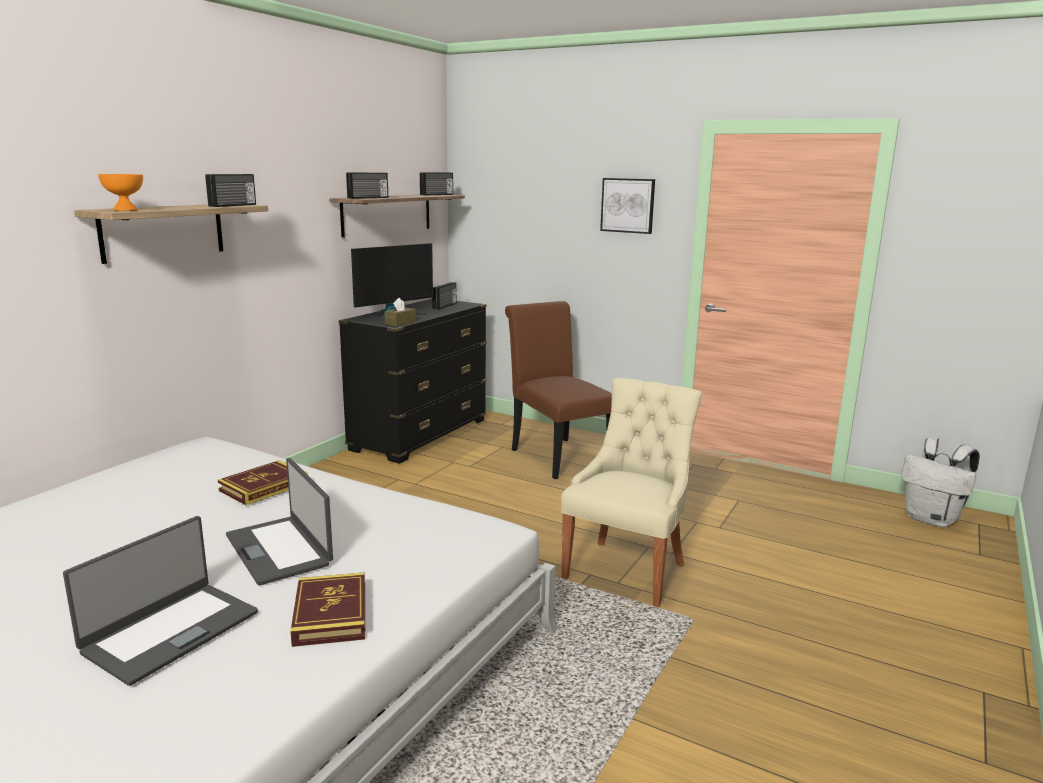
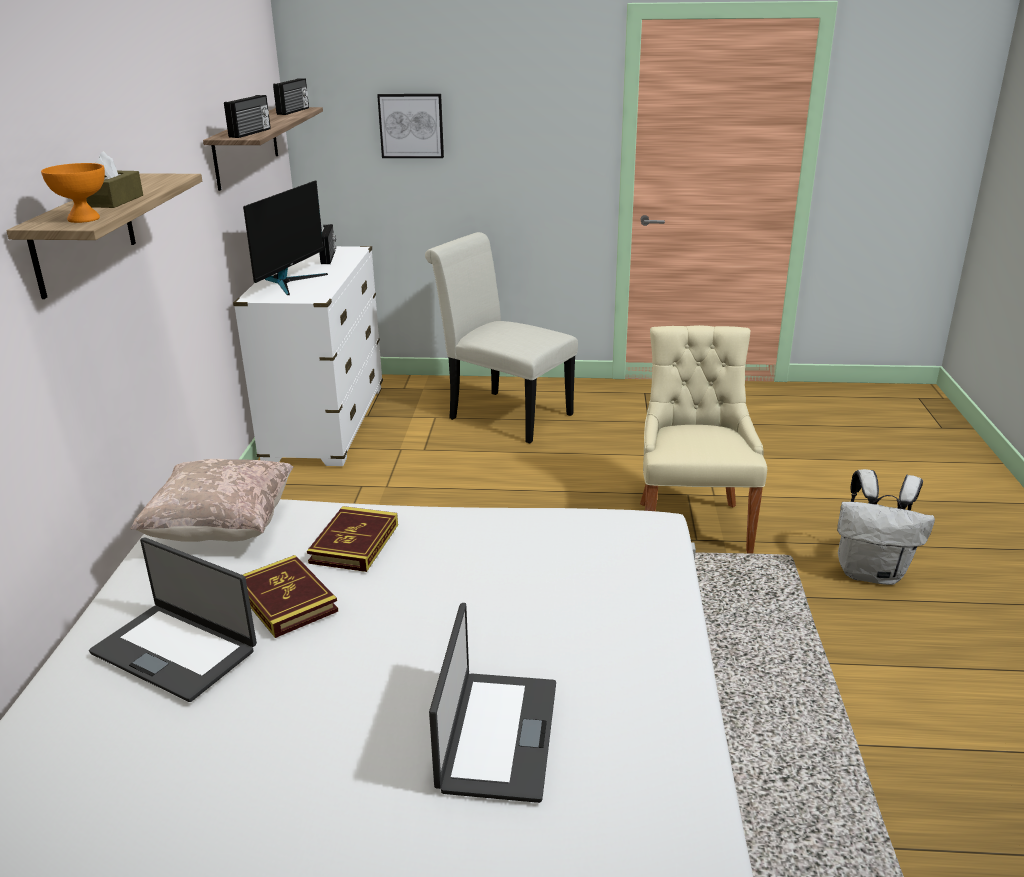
camera: 25 degrees left, 10 degrees up
(198, 458) = (222, 528): none -> beige pillow
(233, 205) = (167, 181): radio -> none
(280, 549) = (477, 610): laptop -> laptop (176, 650)
(330, 614) = (619, 660): book -> book (286, 600)
(400, 322) = (318, 293): brown tissue box -> brown tissue box (115, 201)
(420, 435) = (326, 424): black dresser -> white dresser
(556, 456) = (503, 414): brown chair -> white chair
(628, 205) = (539, 108): picture -> picture (411, 126)
(932, 519) = (883, 403): white backpack -> white backpack (872, 573)

